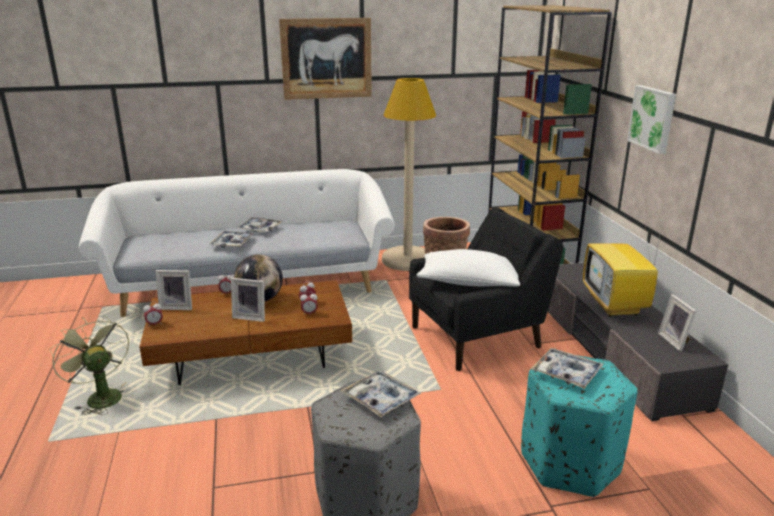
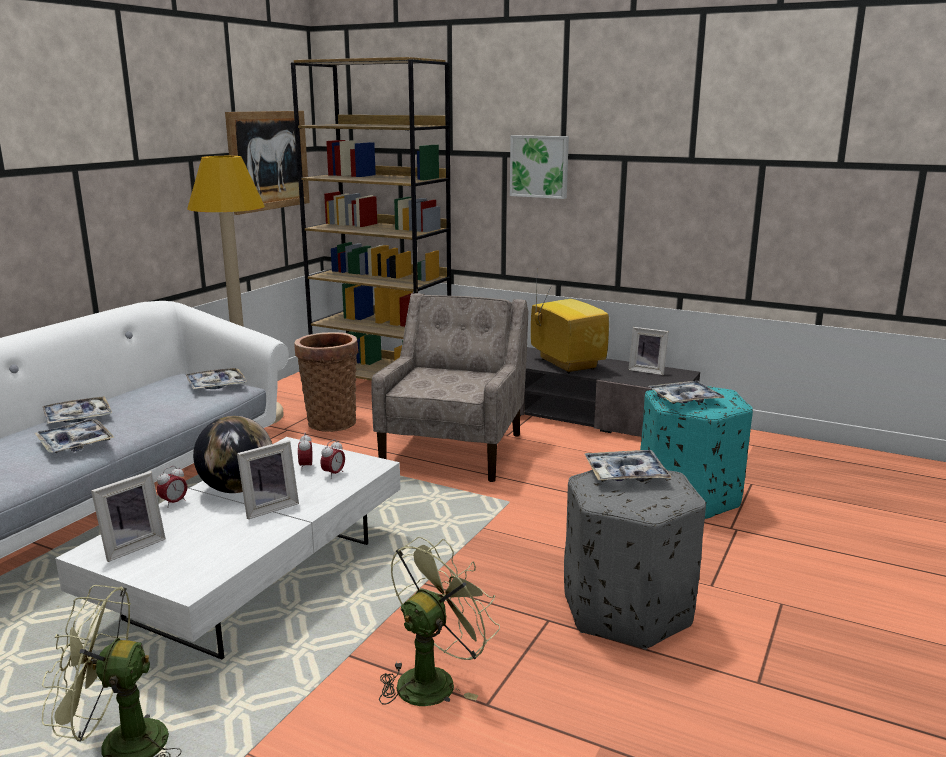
camera: 50 degrees left, 5 degrees down
(154, 324) = (147, 577): alarm clock -> none
(219, 457) = (433, 679): none -> green fan
(253, 355) = (254, 579): brown coffee table -> white coffee table
(326, 58) = (88, 133): picture -> picture (268, 160)
(346, 233) = (216, 385): none -> tray
(469, 283) = (452, 380): white pillow -> none
(477, 337) = (454, 450): black armchair -> beige armchair
(615, 305) = (565, 364): television -> television turned 150 degrees counterclockwise

